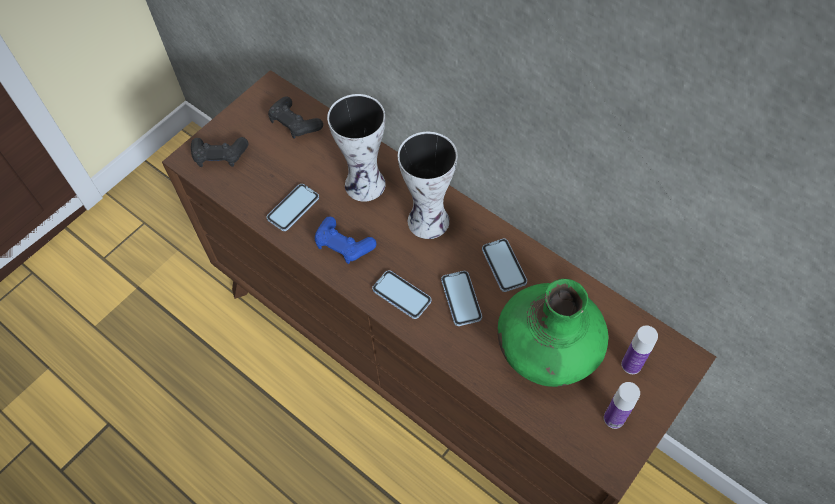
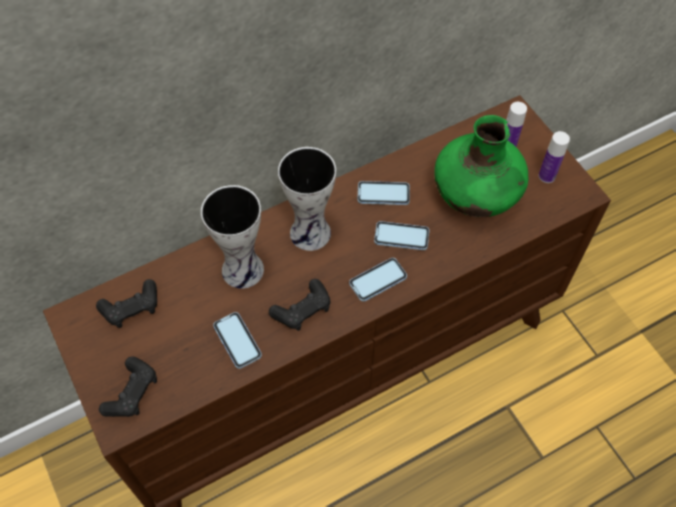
camera: 70 degrees left, 0 degrees up
(343, 245) = (302, 310): blue game controller -> black game controller

